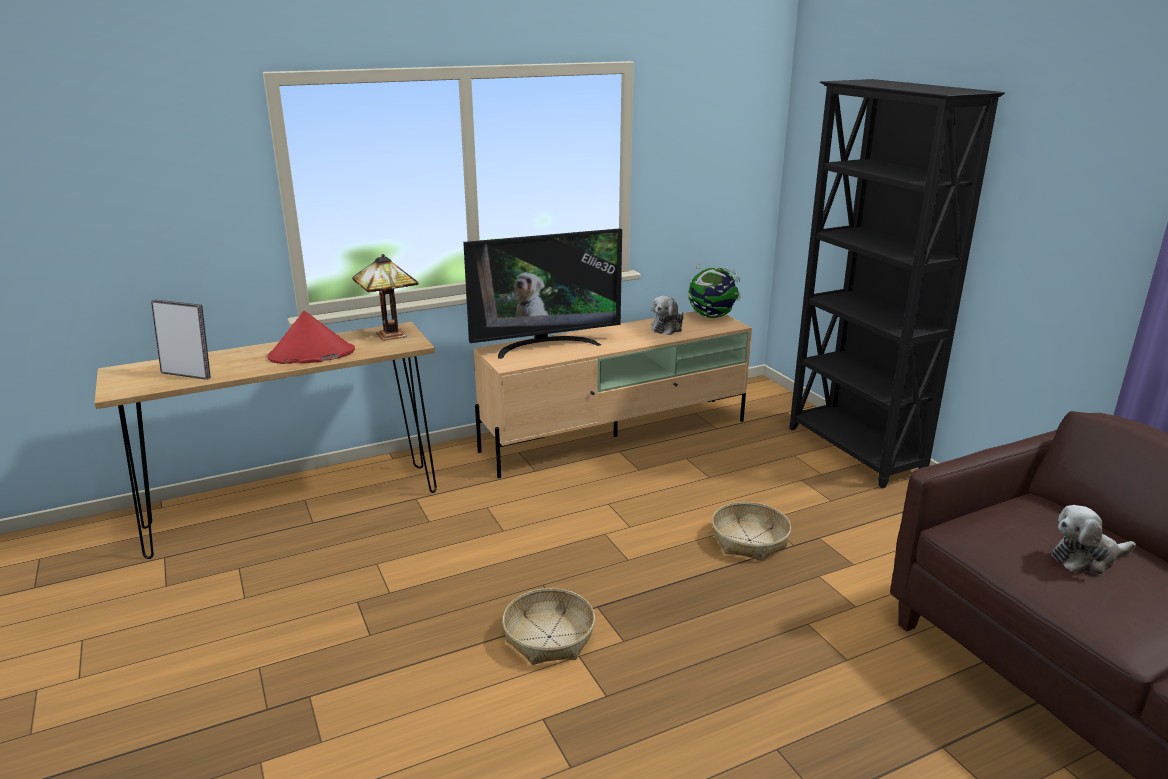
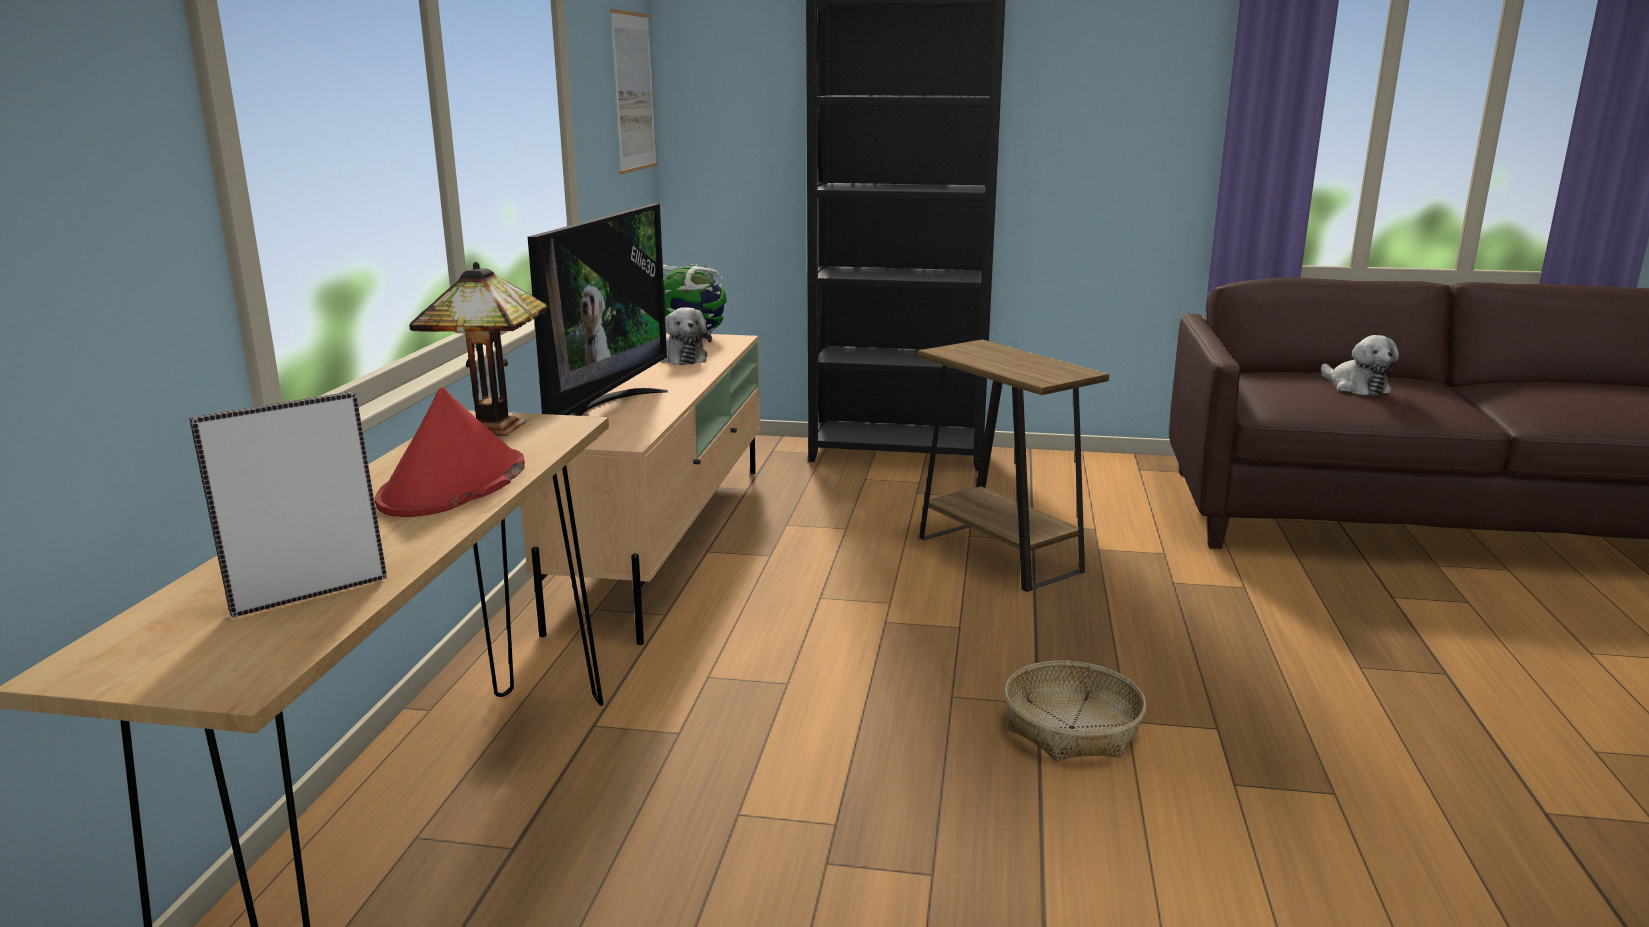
camera: 55 degrees left, 5 degrees down
(739, 140) = (633, 92): none -> picture
(749, 540) = (999, 554): basket -> brown side table
(1086, 558) = (1356, 387): plush toy -> plush toy turned 45 degrees counterclockwise

